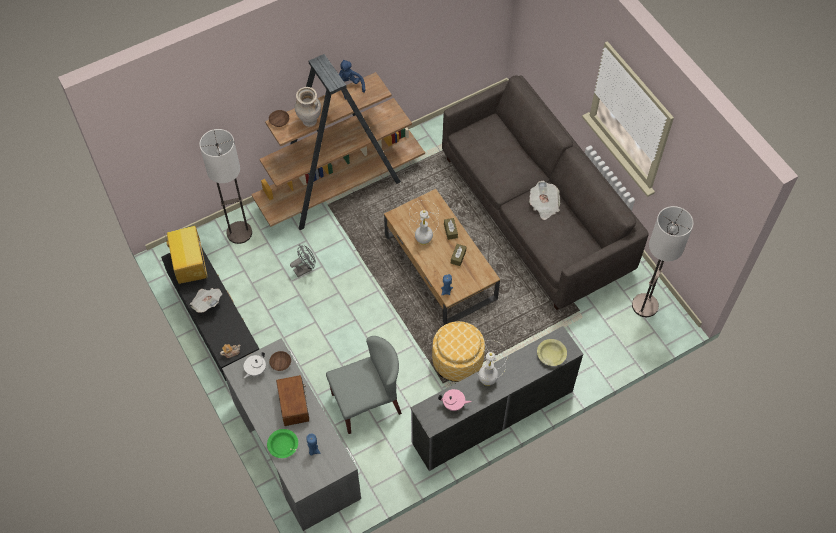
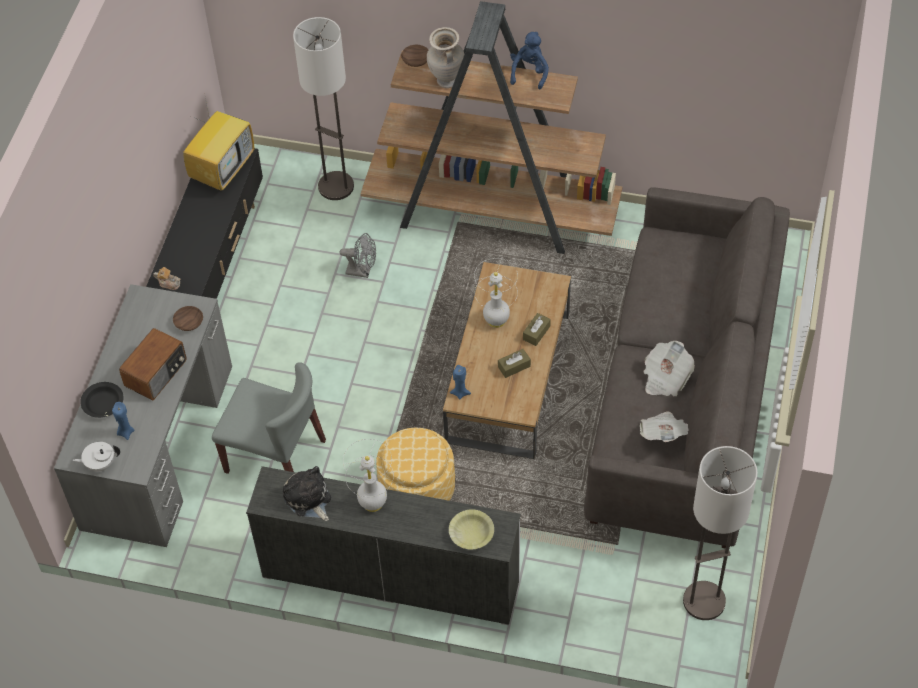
camera: 45 degrees right, 5 degrees down
(207, 303) = (199, 218): newspaper -> newspaper (663, 434)
(255, 370) = (158, 310): white teapot -> white teapot (100, 464)
(283, 445) = (103, 404): green bowl -> black bowl
(454, 404) = (308, 499): pink teapot -> plush toy

